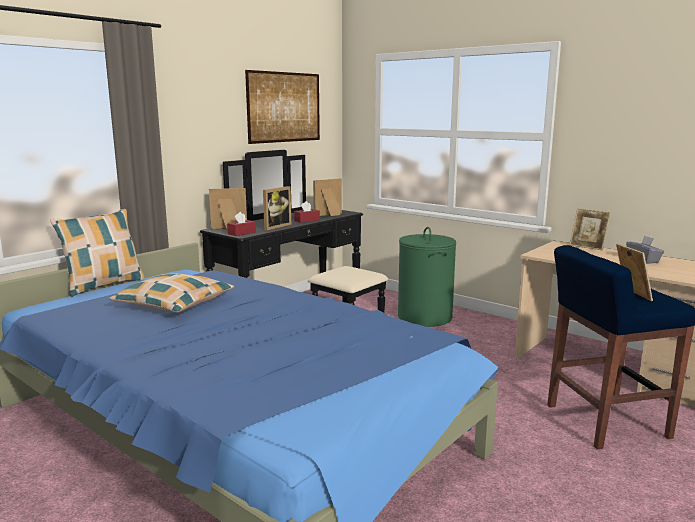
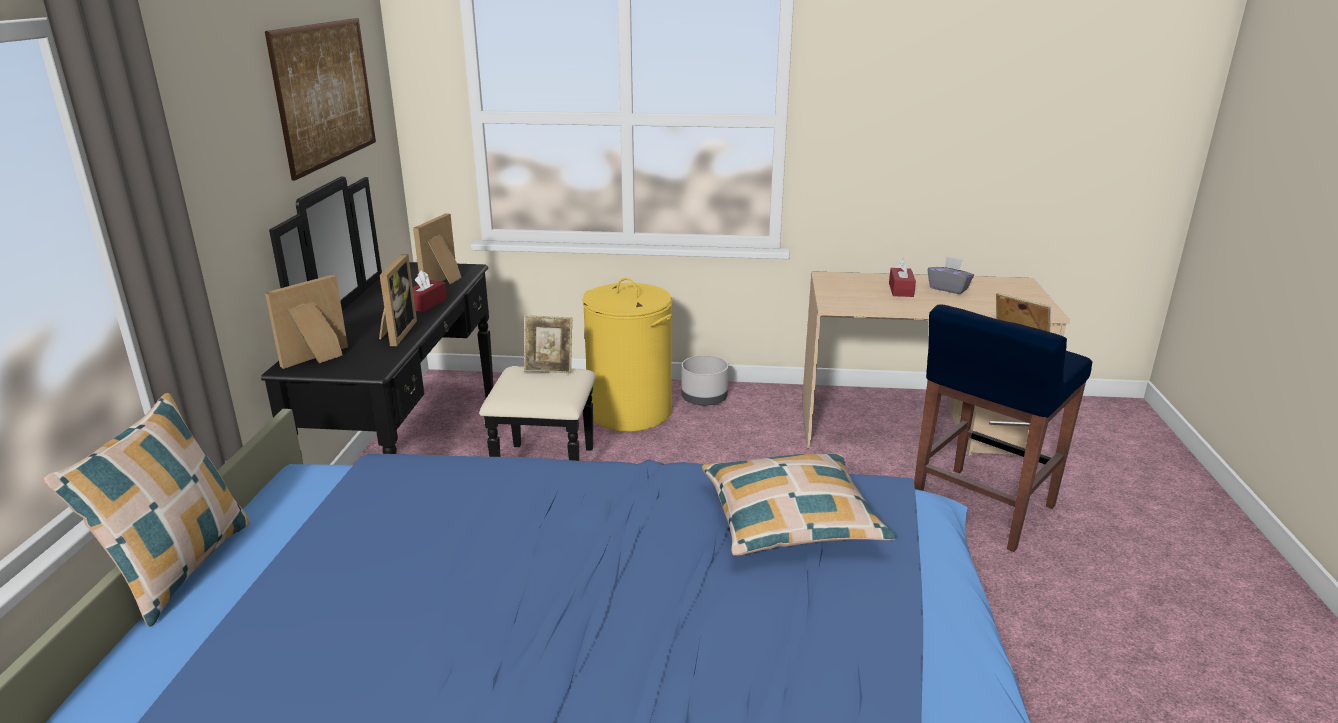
camera: 35 degrees left, 10 degrees up
(175, 304) = (422, 567): pillow -> pillow (790, 518)
(241, 233) = (363, 365): red tissue box -> red tissue box (901, 290)
(424, 317) = (629, 412): green laundry basket -> yellow laundry basket
(479, 321) = (704, 398): none -> grey planter
(587, 247) = (863, 276): picture frame -> picture frame (549, 369)

